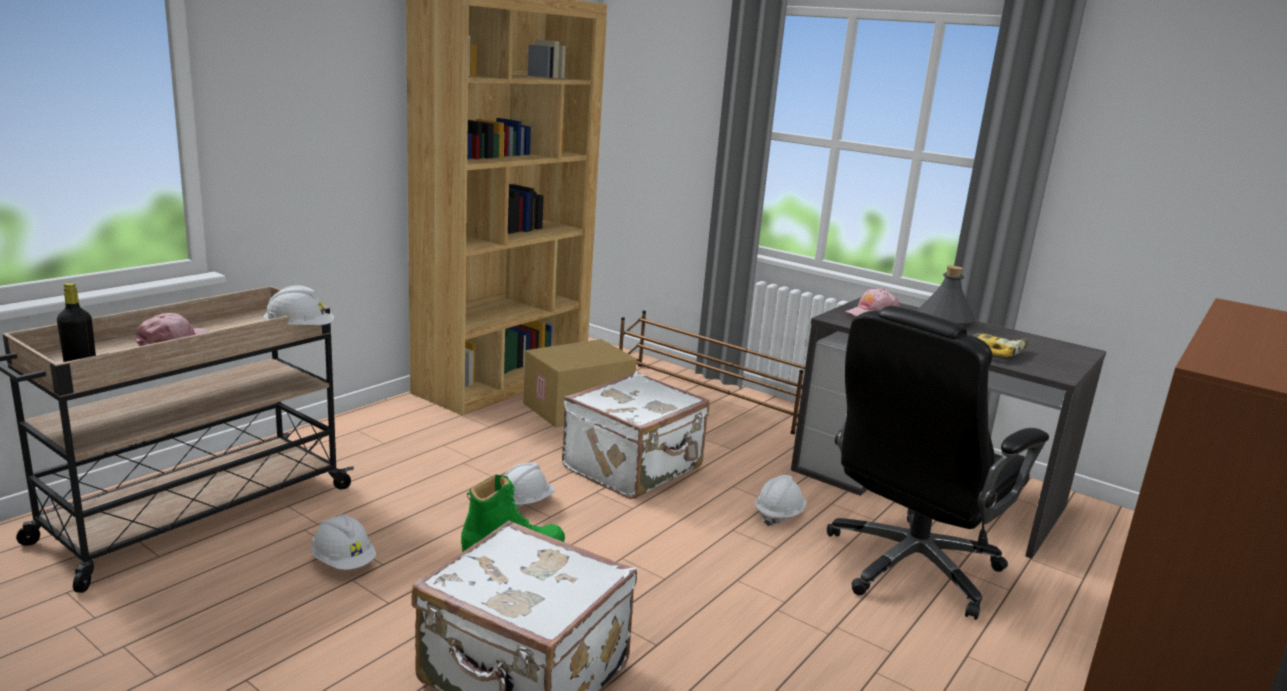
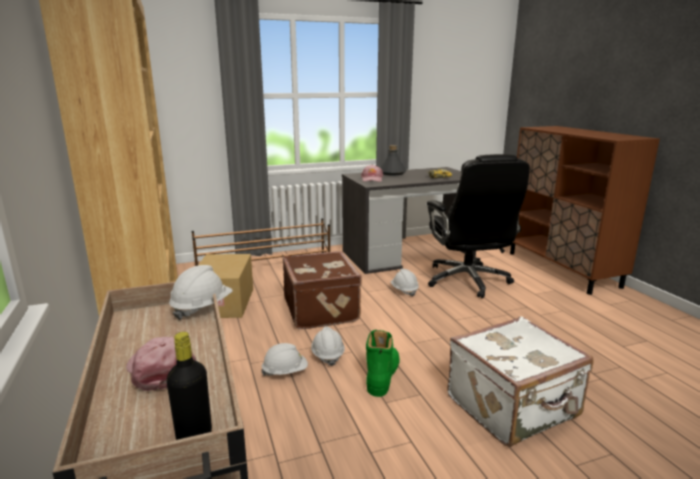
camera: 55 degrees left, 0 degrees up
(343, 562) = (344, 451): white hard hat -> white hard hat (285, 372)
(634, 469) = (322, 310): white suitcase -> brown suitcase

